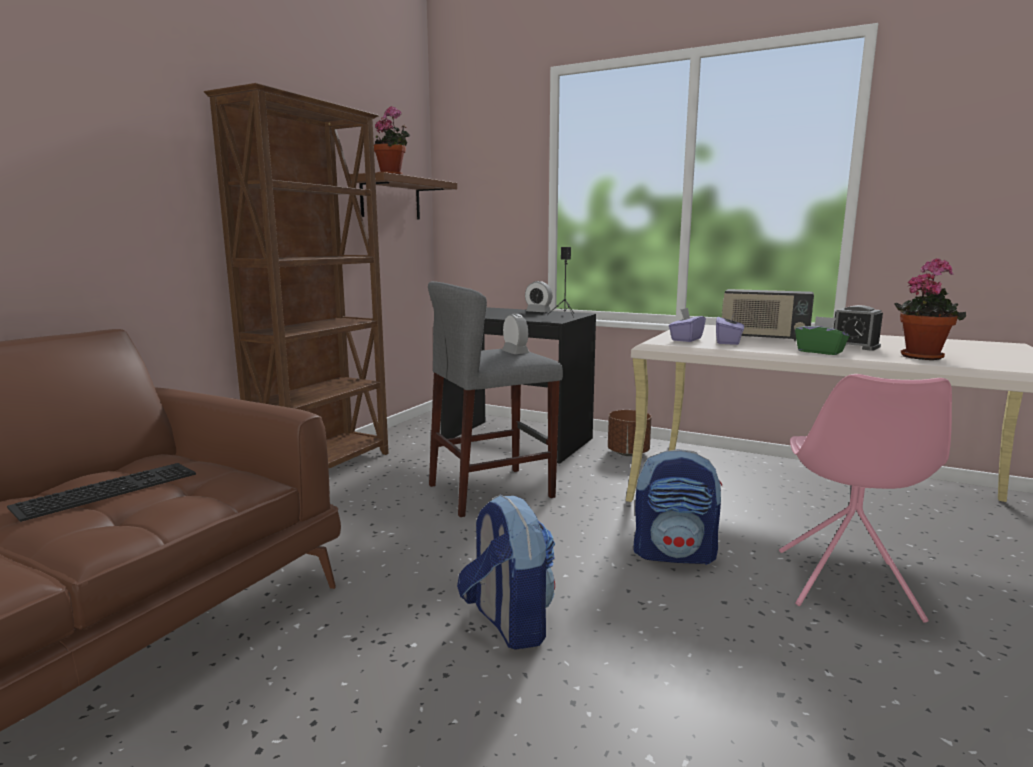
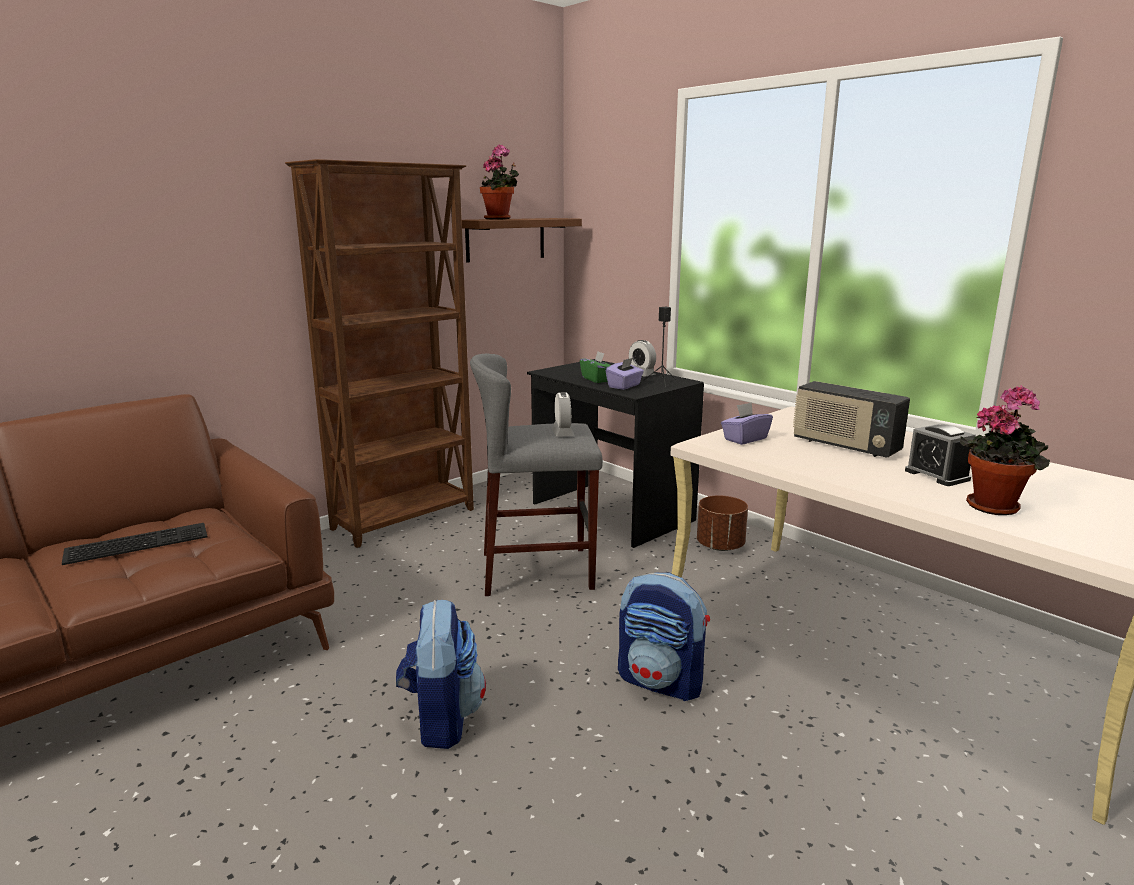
camera: 20 degrees right, 5 degrees up
(728, 342) = (787, 449): purple tissue box -> purple tissue box (624, 386)
(820, 352) = (872, 481): green tissue box -> green tissue box (597, 379)
(846, 585) = (820, 761): pink chair -> none

